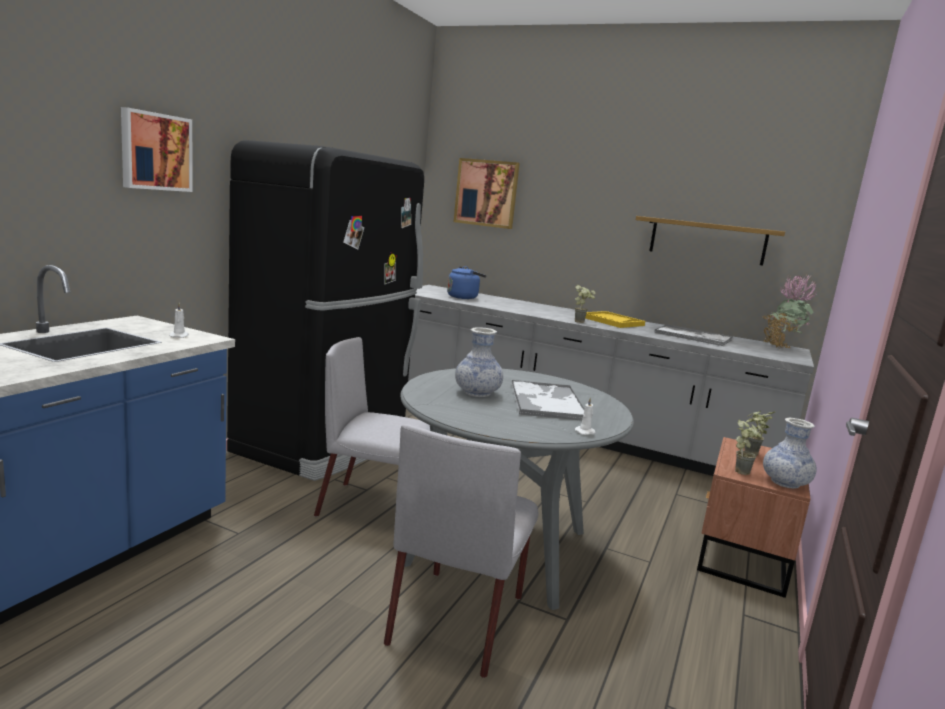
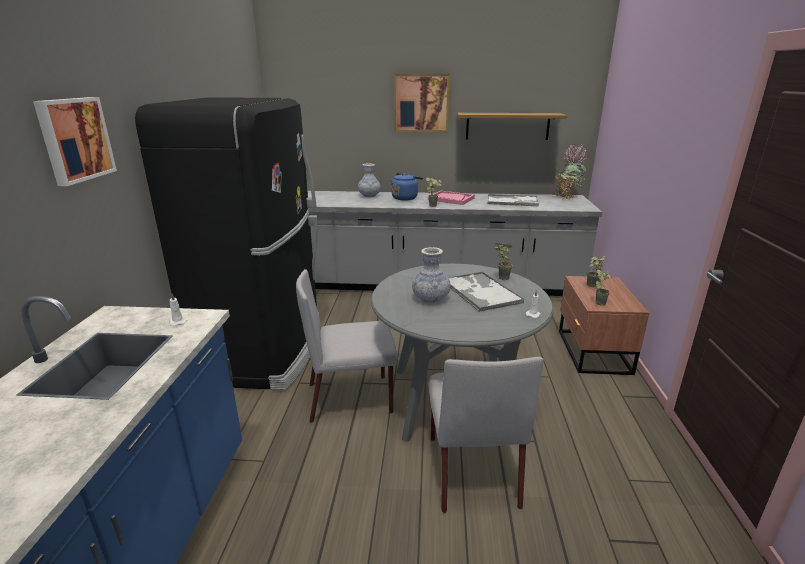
camera: 20 degrees left, 10 degrees up
(464, 297) = (328, 199): blue kettle -> blue kettle (405, 198)
(486, 193) = (324, 106): picture -> picture (421, 103)
(589, 397) = (500, 278): none -> potted plant
(612, 321) = (451, 199): yellow tray -> pink tray
(785, 483) = (627, 304): vase -> vase (369, 195)

